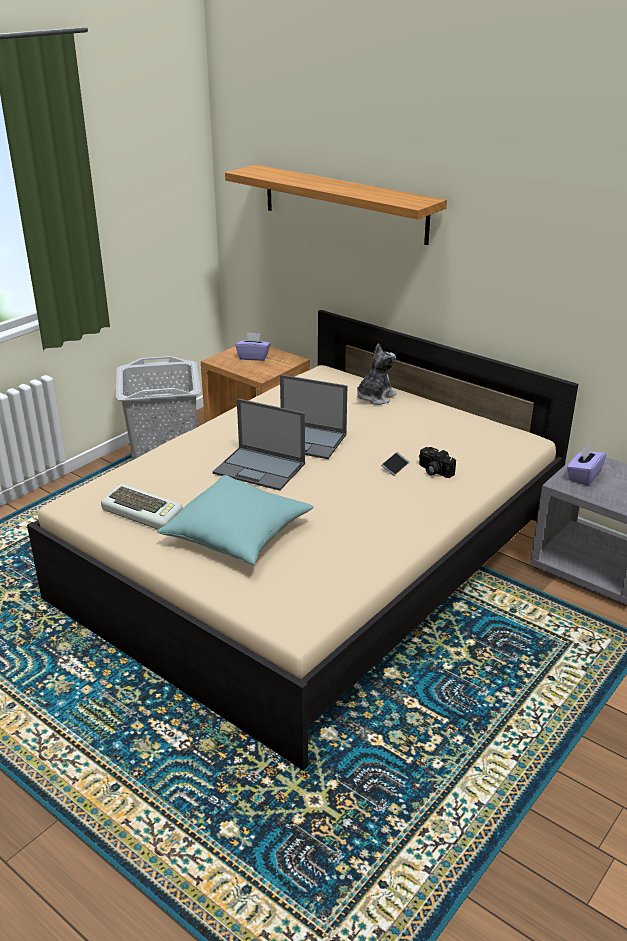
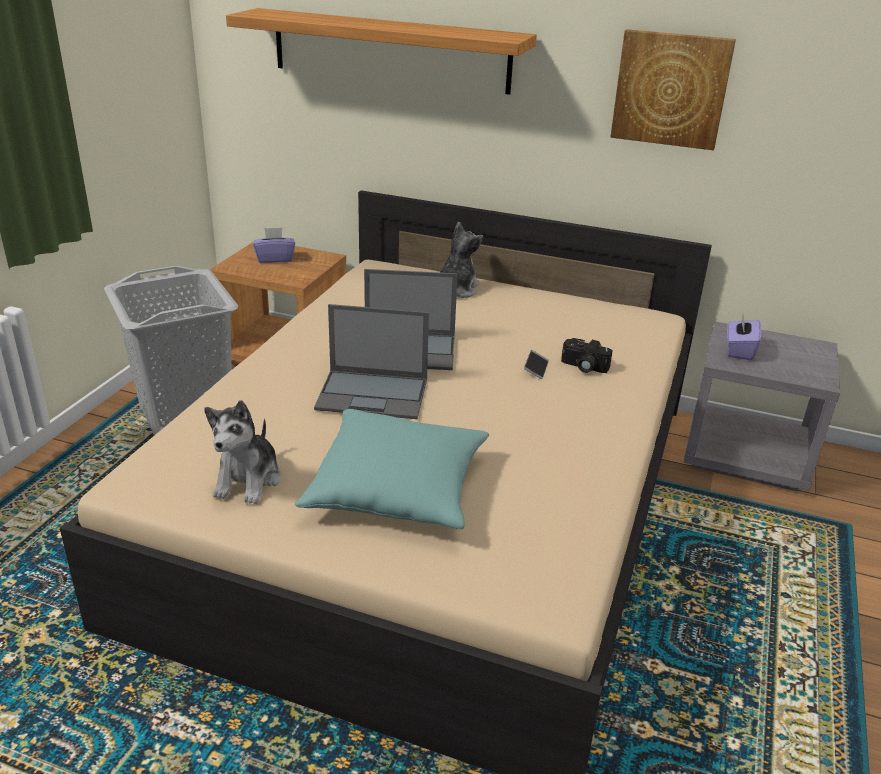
camera: 20 degrees left, 0 degrees up
(144, 513) = (248, 480): keyboard -> plush toy
(546, 252) = (671, 89): none -> picture

